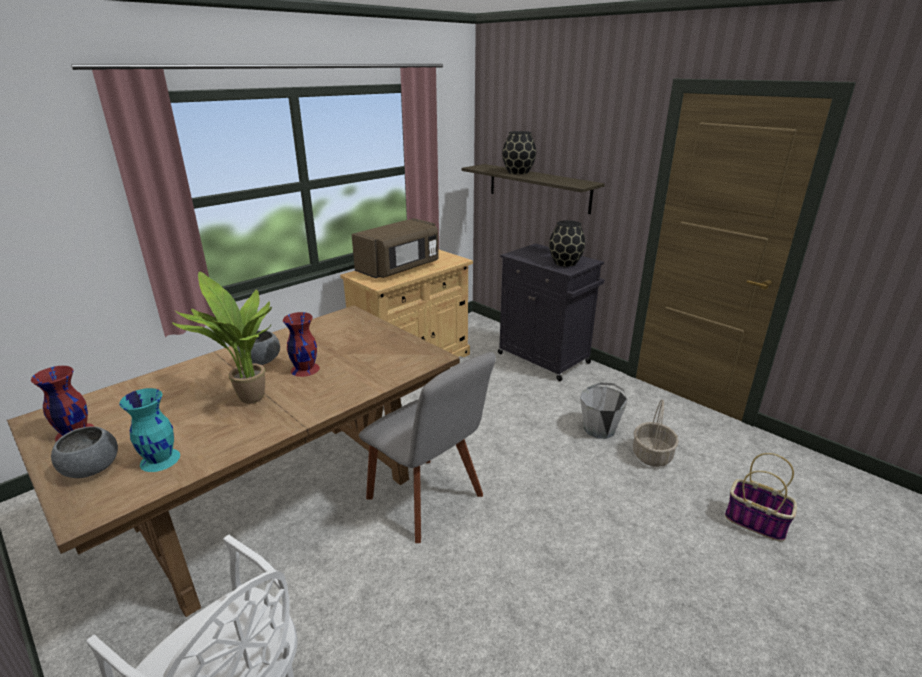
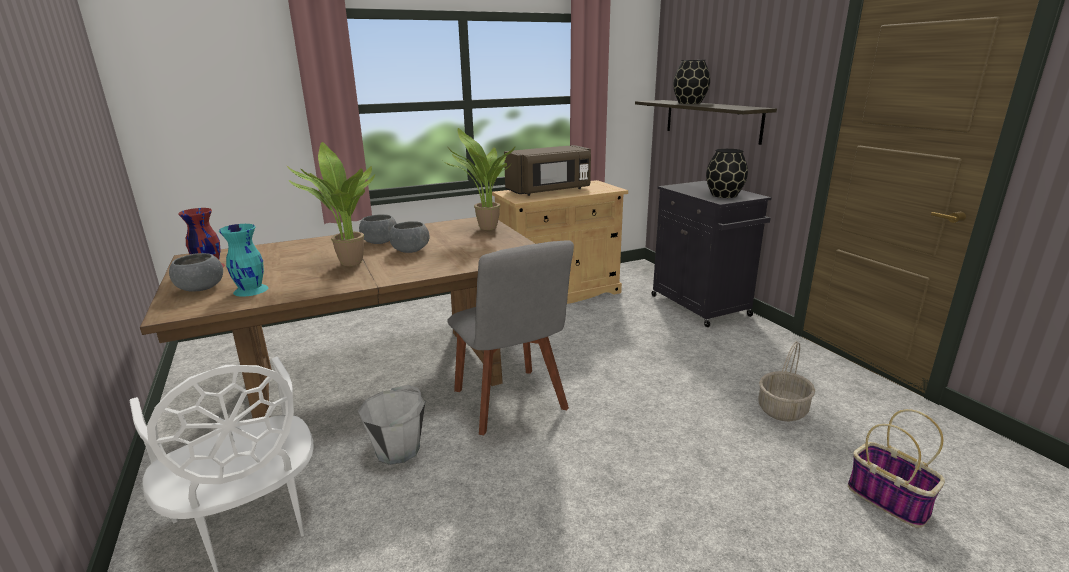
camera: 20 degrees right, 5 degrees down
(304, 369) = (410, 250): red vase -> grey bowl
(362, 326) = (485, 229): none -> potted plant
(599, 429) = (730, 375): grey bucket -> grey bucket (398, 450)

